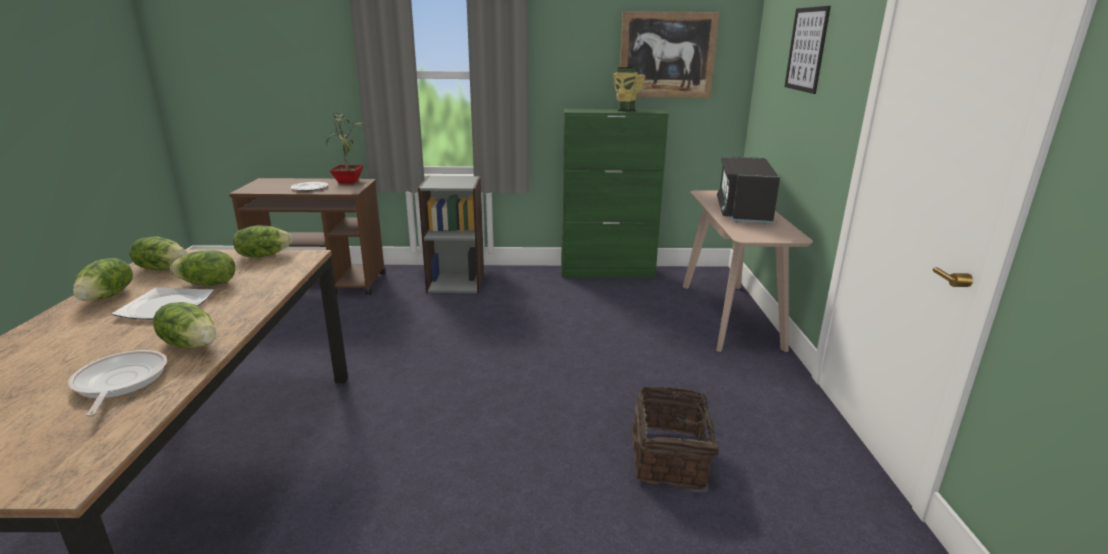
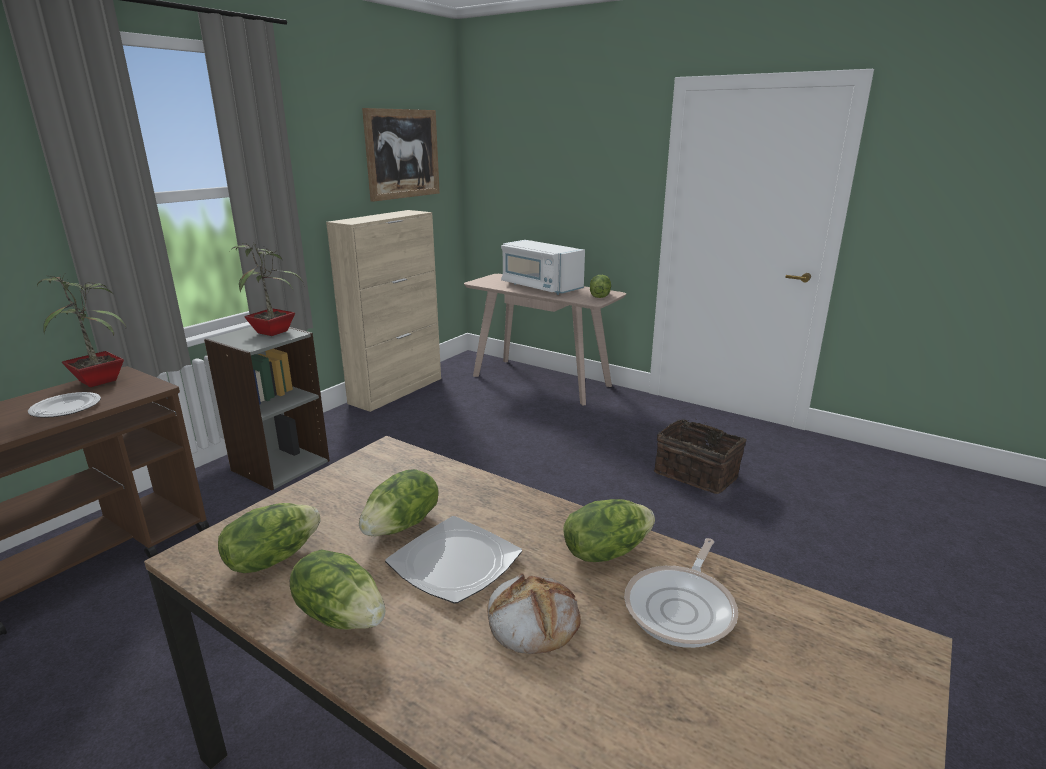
camera: 55 degrees left, 0 degrees up
(105, 340) = (531, 618): none -> bread
(119, 382) = (682, 608): frying pan -> frying pan turned 75 degrees counterclockwise
(263, 255) = (339, 476): lettuce -> lettuce (599, 296)
(462, 182) = (274, 331): none -> potted plant
(607, 272) = (397, 390): green cabinet -> beige cabinet
(625, 110) = (389, 215): vase -> none
(743, 211) = (540, 287): black microwave -> white microwave
(806, 49) = (560, 143): picture -> none

